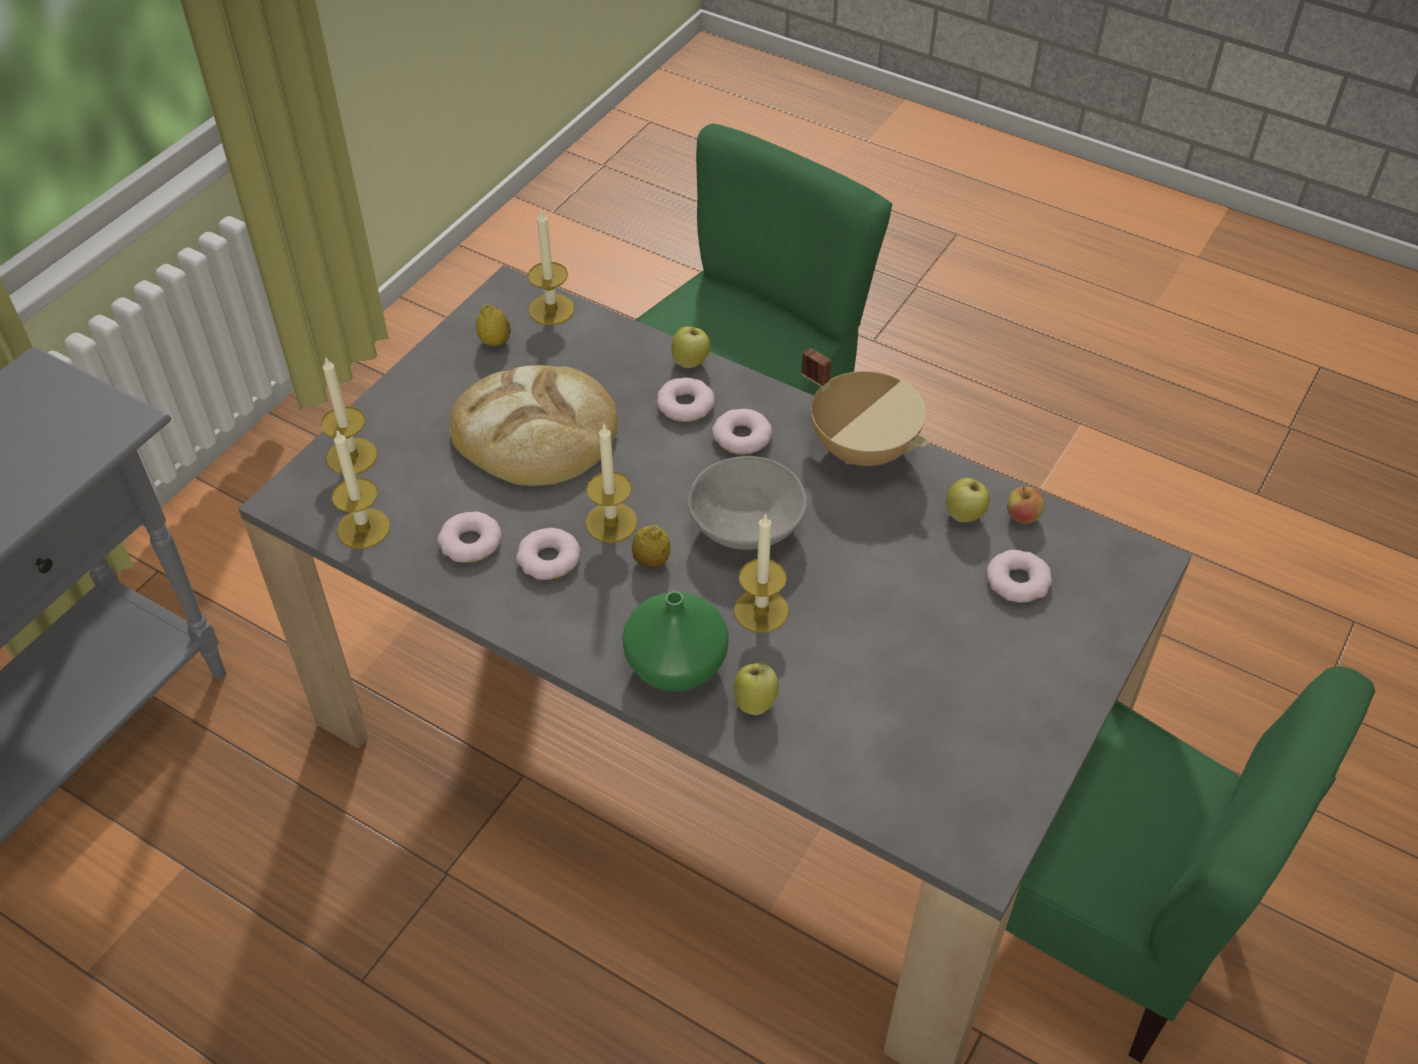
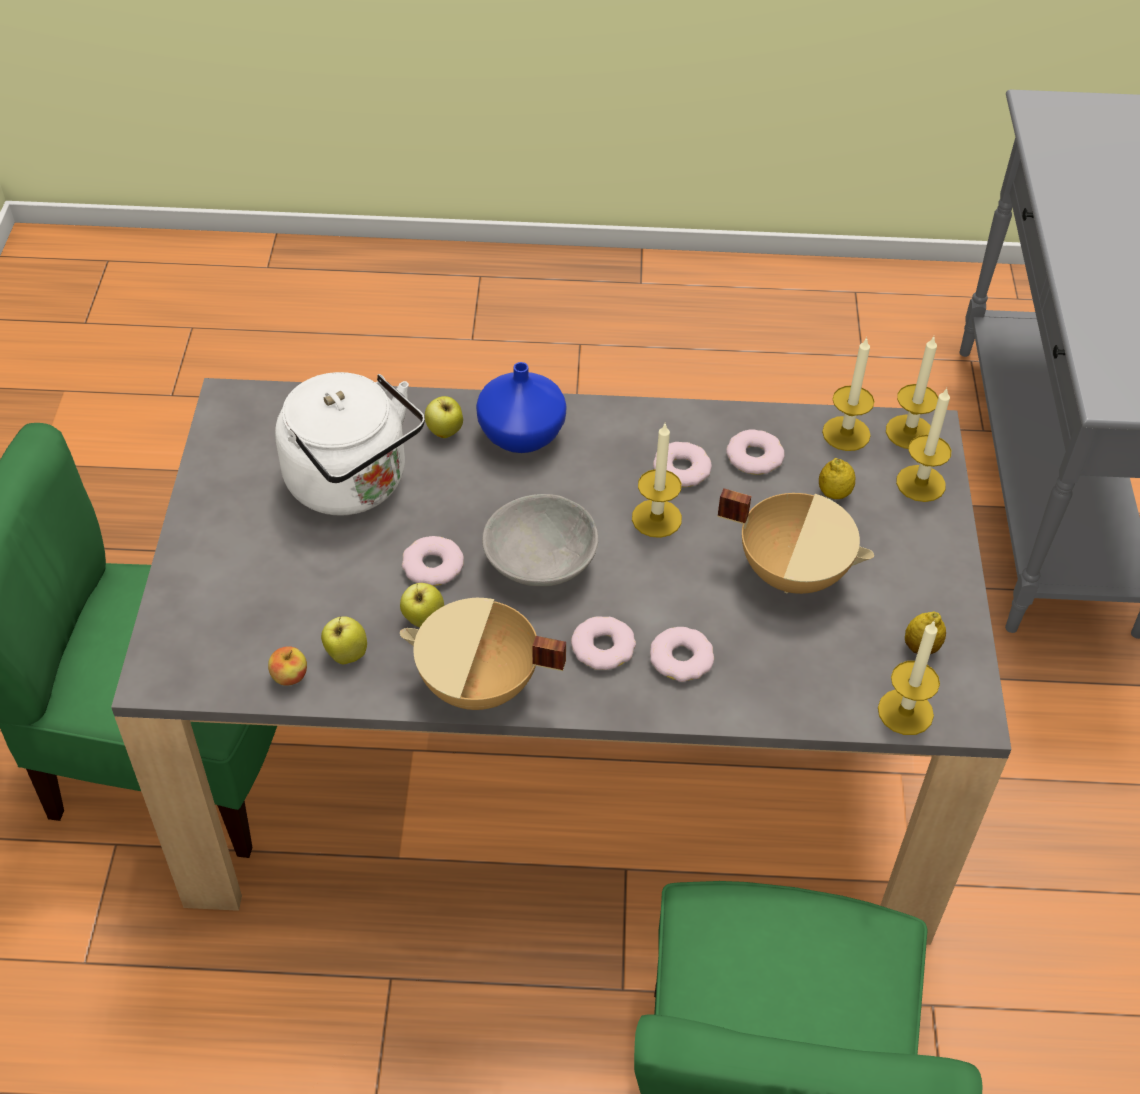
camera: 150 degrees right, 0 degrees up
(536, 431) = (792, 571): bread -> beige cooking pot
(651, 561) = (598, 501): lemon -> lemon (834, 493)
(677, 663) = (521, 436): green vase -> blue vase
(691, 362) = (712, 711): apple -> apple (423, 620)
(761, 610) = (482, 498): candle -> candle (909, 432)
(883, 681) = (353, 485): none -> white kettle
(1018, 581) = (272, 611): donut -> donut (433, 566)

